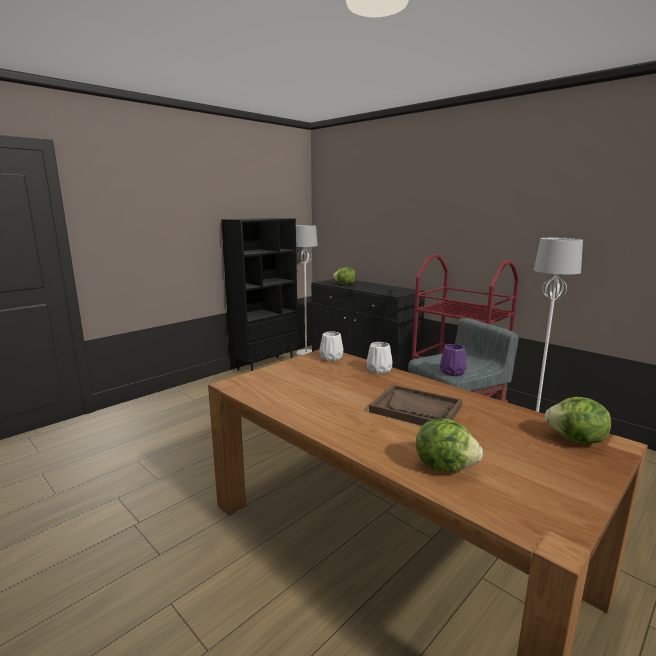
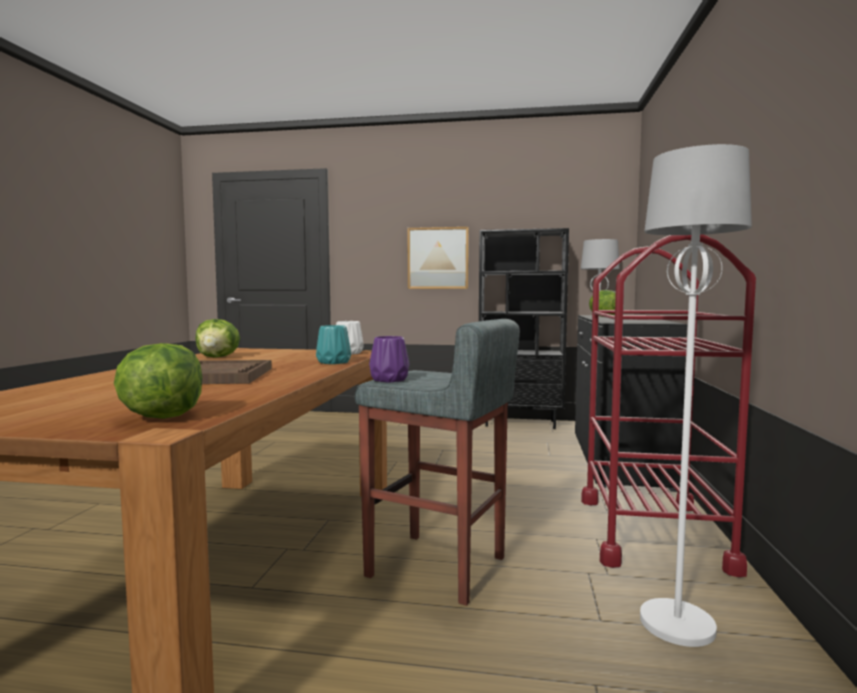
camera: 55 degrees right, 10 degrees down
(186, 242) = (438, 258): none -> picture
(379, 370) = (334, 362): white vase -> turquoise vase
(445, 466) = (67, 389): lettuce -> lettuce (218, 357)

